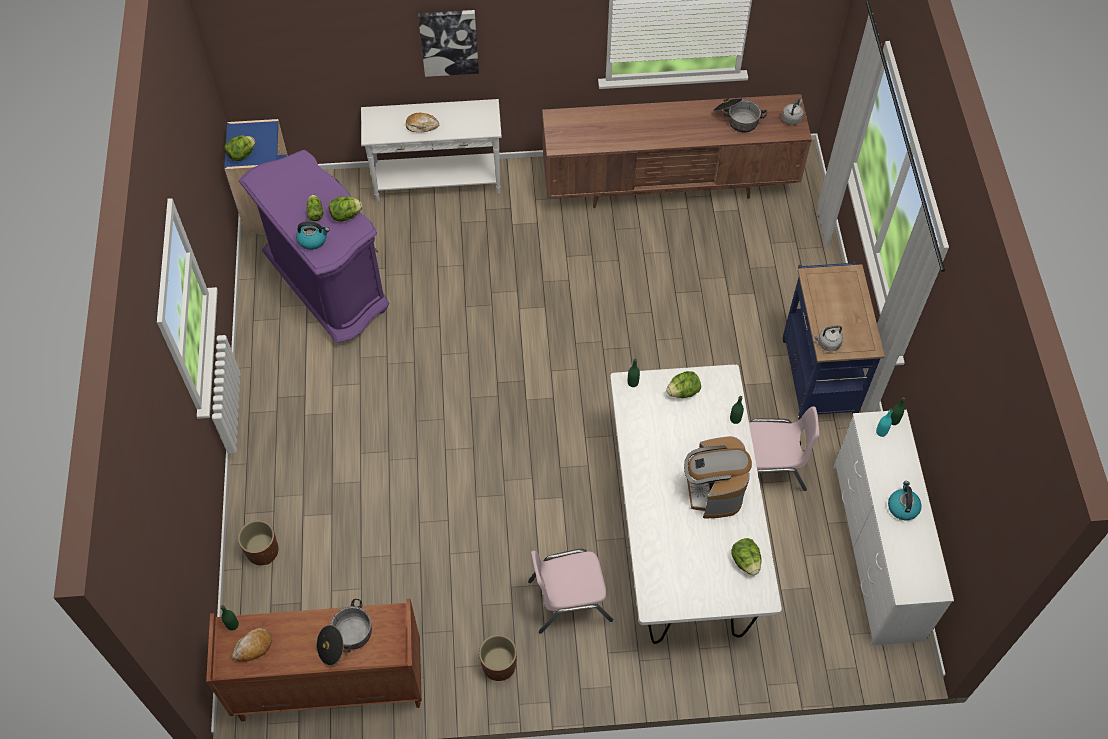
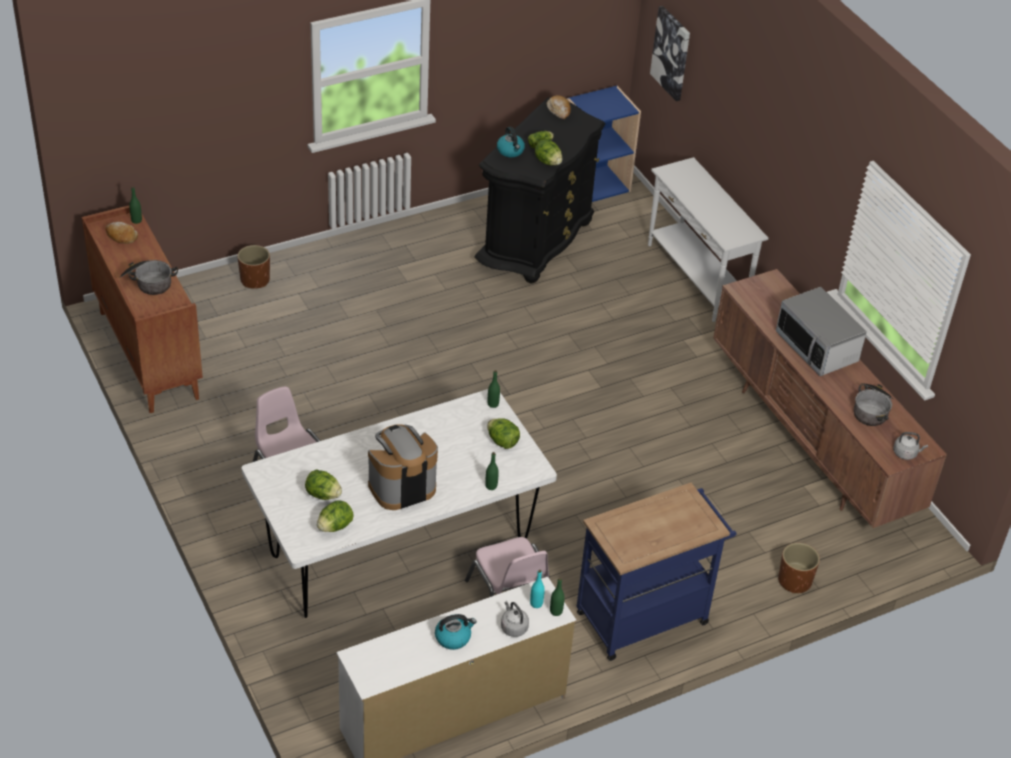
camera: 65 degrees right, 15 degrees down
(242, 155) = (587, 102): lettuce -> lettuce (323, 494)
(328, 286) = (535, 242): purple dresser -> black dresser
(422, 125) = (699, 198): bread -> bread (559, 110)
(449, 42) = (758, 143): picture -> picture (671, 53)
(498, 665) = (208, 453): brown planter -> brown planter (794, 581)
(652, 123) = (817, 348): none -> microwave
(827, 343) = (609, 523): grey kettle -> grey kettle (513, 627)

